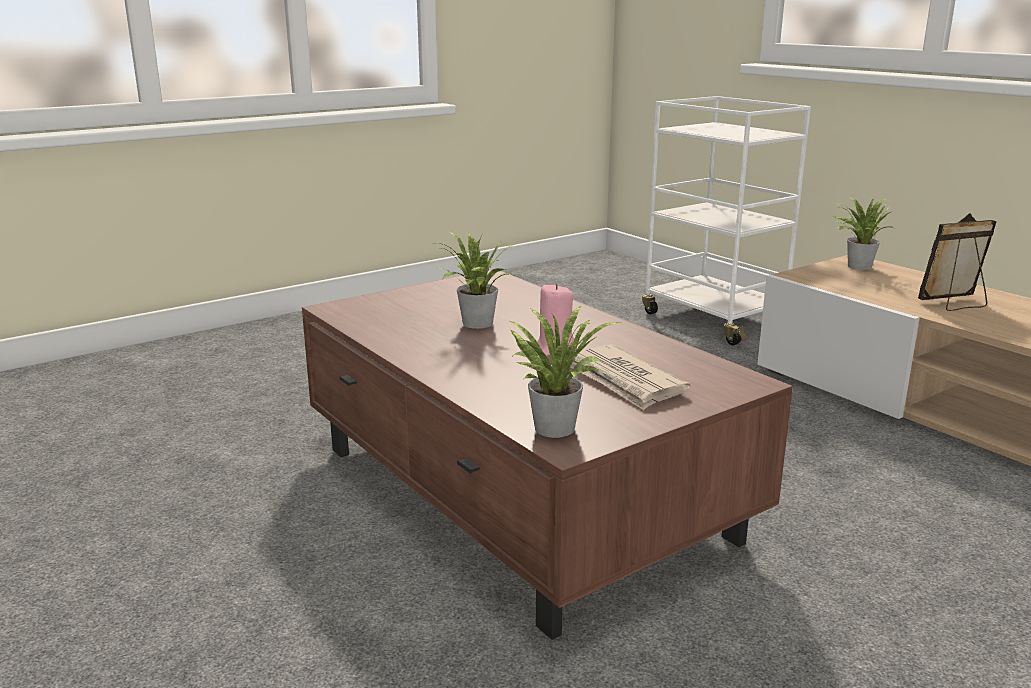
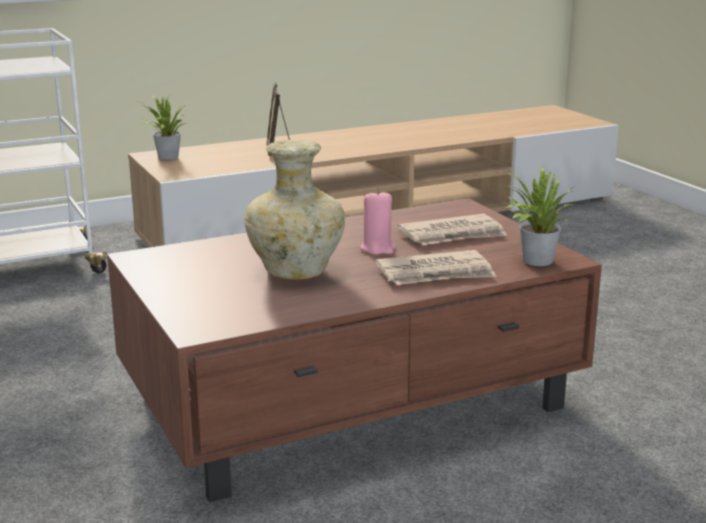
camera: 80 degrees left, 0 degrees up
(474, 324) = (296, 271): potted plant -> beige vase
(487, 378) = (436, 273): none -> newspaper

